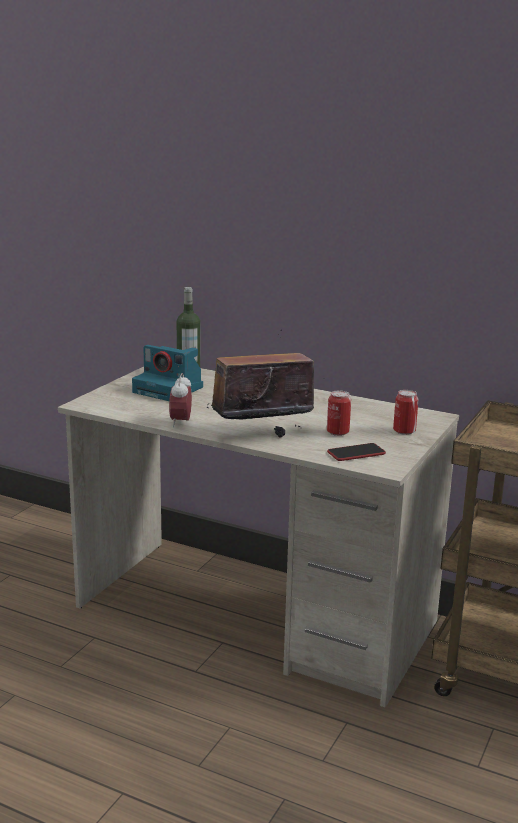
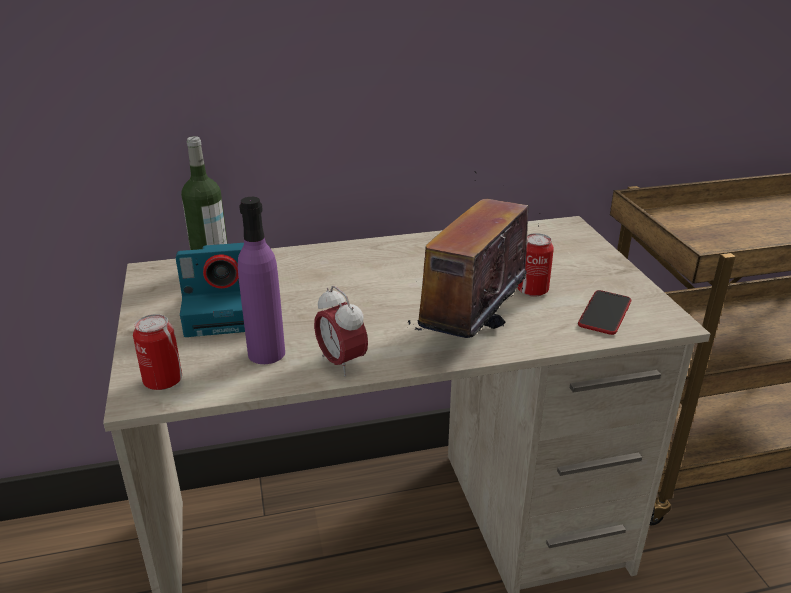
camera: 40 degrees left, 10 degrees up
(155, 409) = (266, 353): none -> purple bottle
(404, 431) = (582, 259): can -> can (163, 381)

